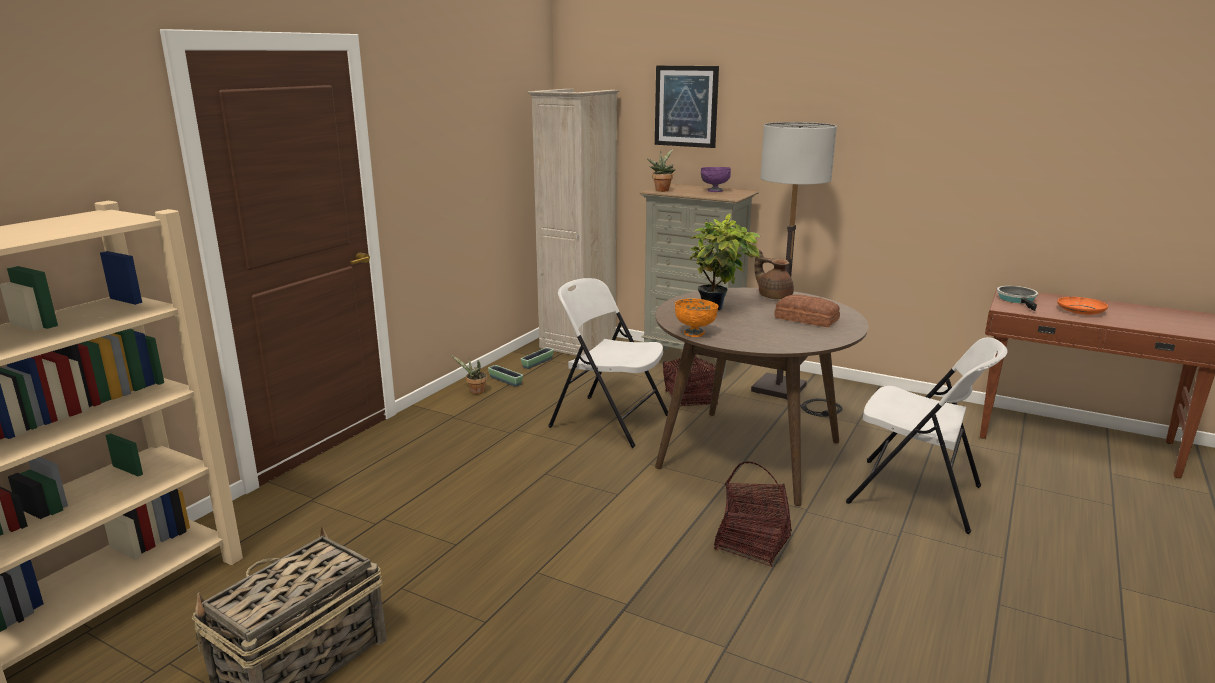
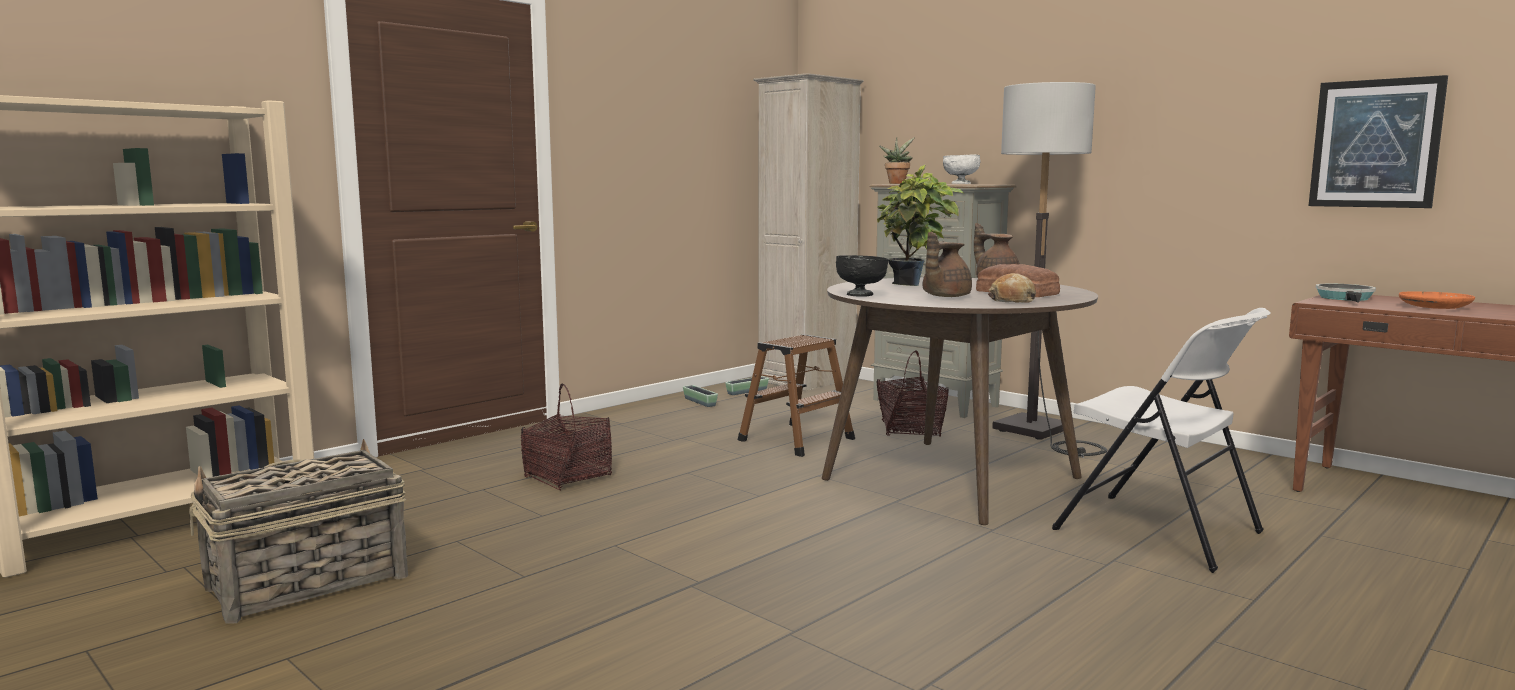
camera: 15 degrees right, 10 degrees down
(475, 392) = (659, 408): potted plant -> none
(610, 420) = (796, 439): white chair -> brown step ladder
(686, 106) = (935, 91): picture -> picture (1375, 144)
(695, 333) = (860, 295): orange bowl -> black bowl
(714, 190) = (960, 183): purple bowl -> white bowl
(752, 543) = (897, 550): basket -> basket (568, 477)
(759, 331) = (944, 296): none -> brown teapot
(814, 334) = (1012, 300): none -> bread

